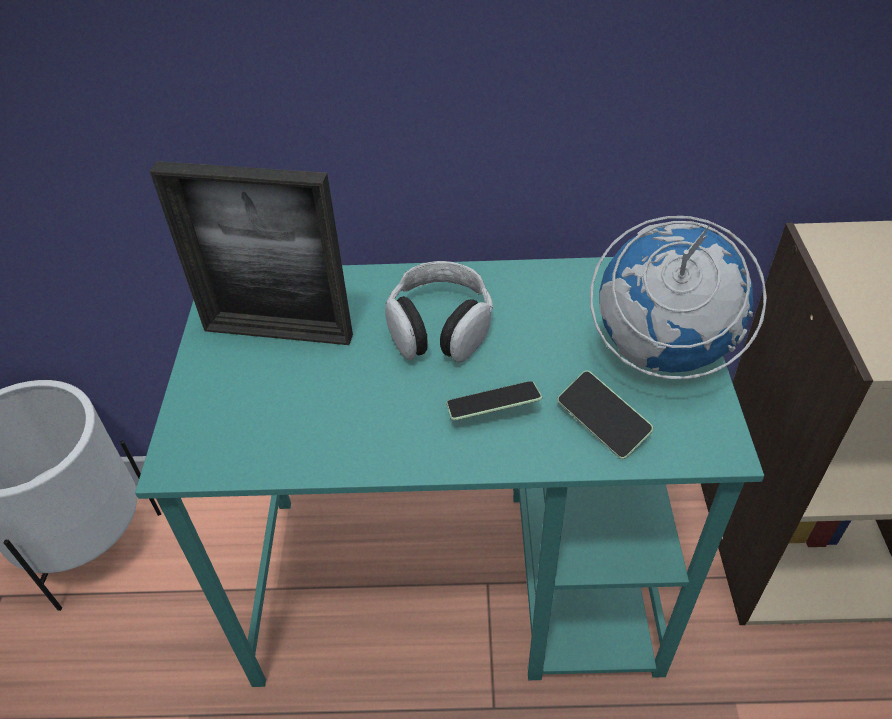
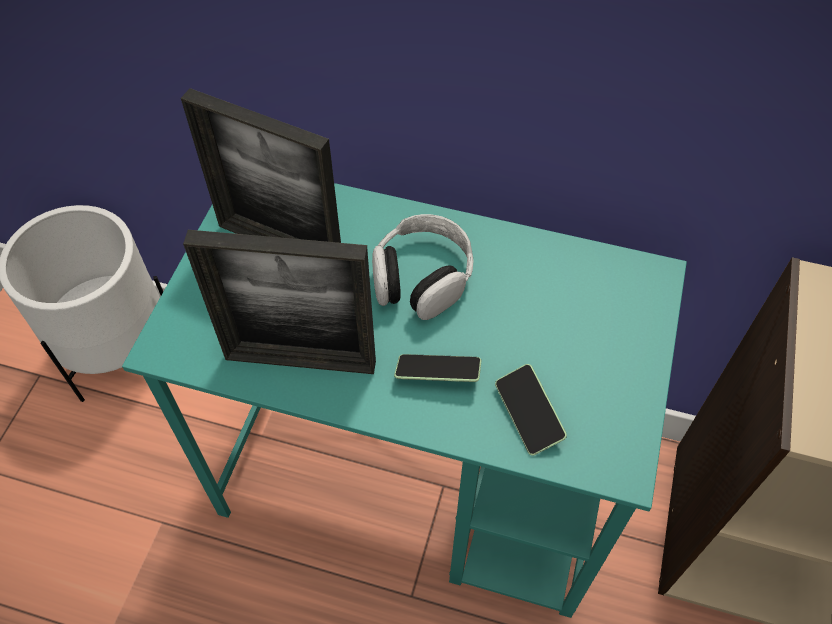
camera: 15 degrees right, 10 degrees up
(340, 434) = (300, 360): none -> picture frame
(660, 352) = (611, 359): globe -> none

